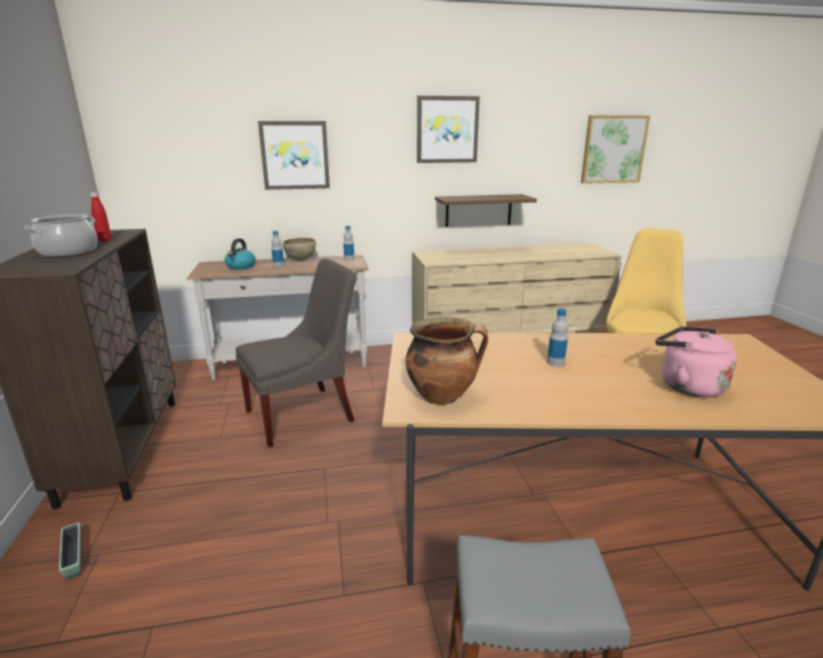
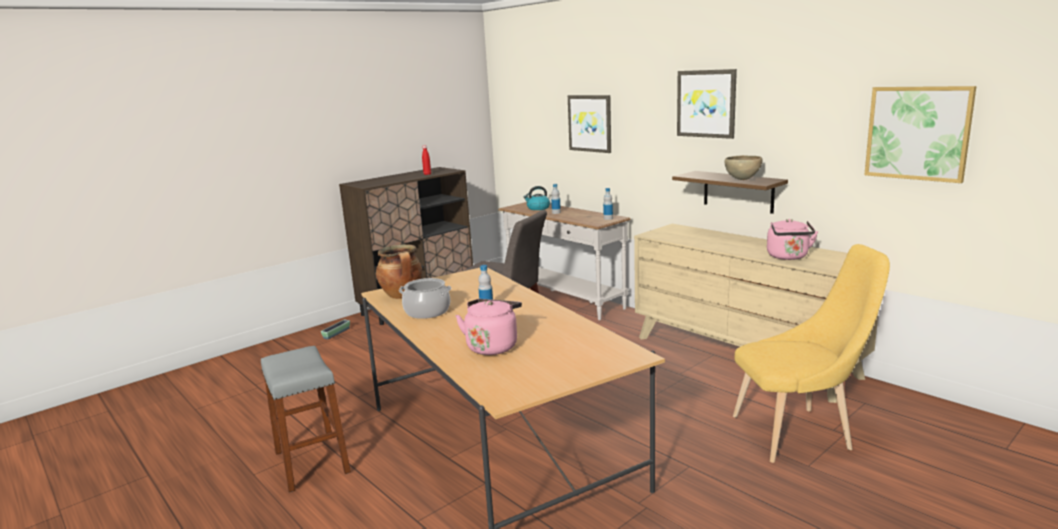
camera: 60 degrees right, 5 degrees down
(68, 251) = (397, 178): cooking pot -> cooking pot (427, 311)
(300, 260) = (579, 212): brown bowl -> brown bowl (742, 179)
(559, 253) = (788, 257): none -> pink kettle

